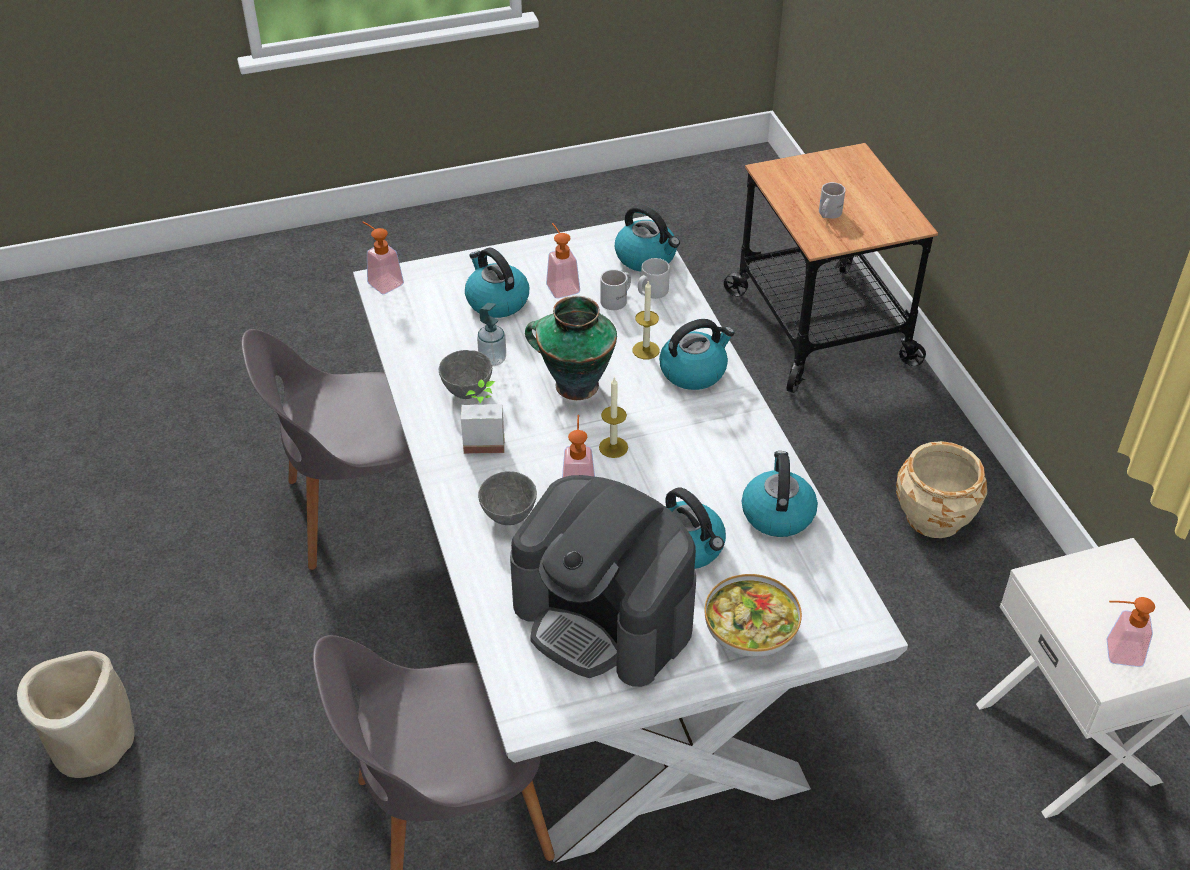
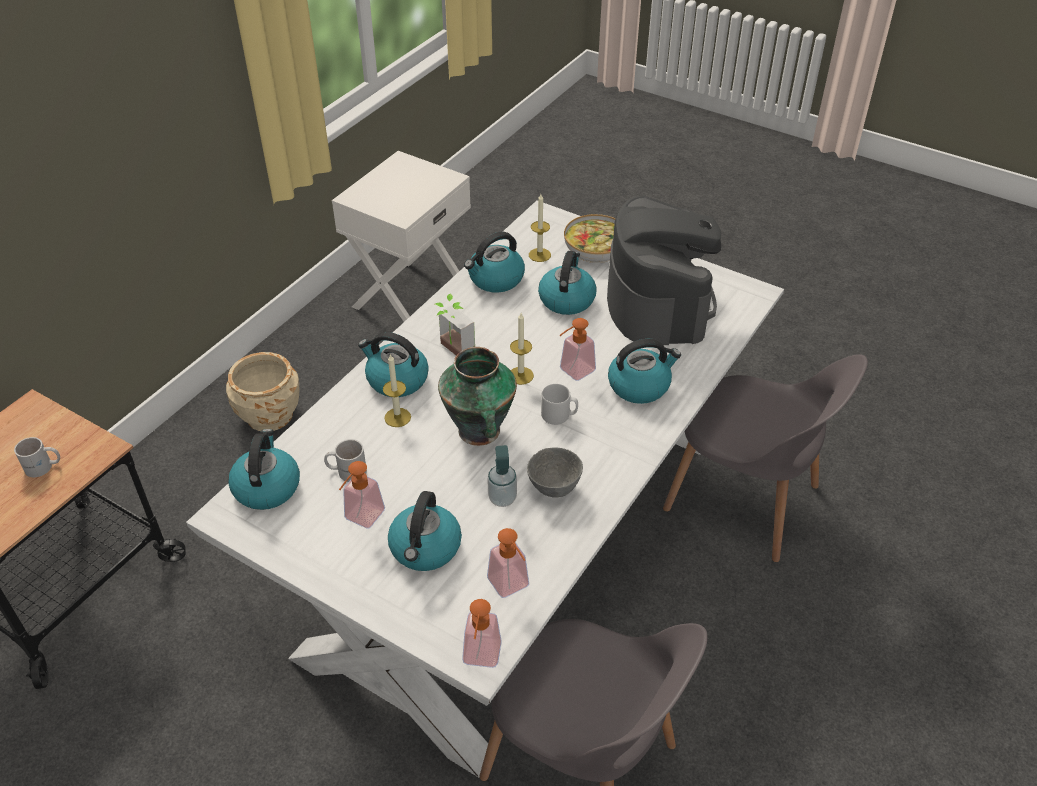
camera: 130 degrees left, 0 degrees up
(91, 742) = (949, 744): beige planter -> none
(484, 440) = (591, 443): potted plant -> potted plant (452, 351)
(510, 516) = (640, 385): grey bowl -> kettle
(651, 292) = (316, 455): grey mug -> grey mug (559, 415)
(787, 575) = (539, 255): none -> candle
(1116, 652) = (430, 181): soap dispenser -> soap dispenser (512, 587)

